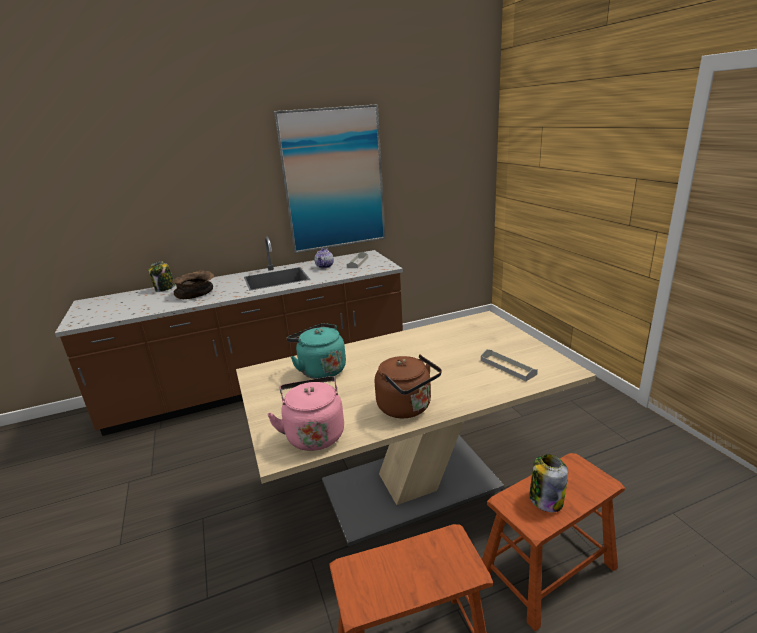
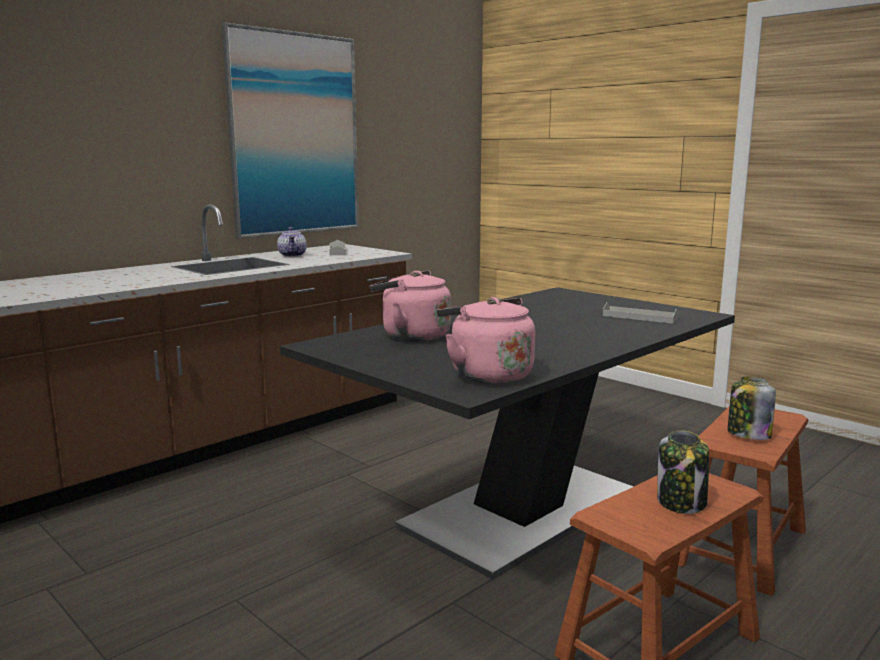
camera: 25 degrees left, 10 degrees down
(165, 289) = (40, 279): jar -> jar (681, 502)
(196, 293) = (113, 280): brown bowl -> none
(320, 369) = (411, 336): turquoise kettle -> pink kettle
(407, 408) = (571, 349): brown kettle -> none
(410, 485) = (521, 509): beige dining table -> black dining table

